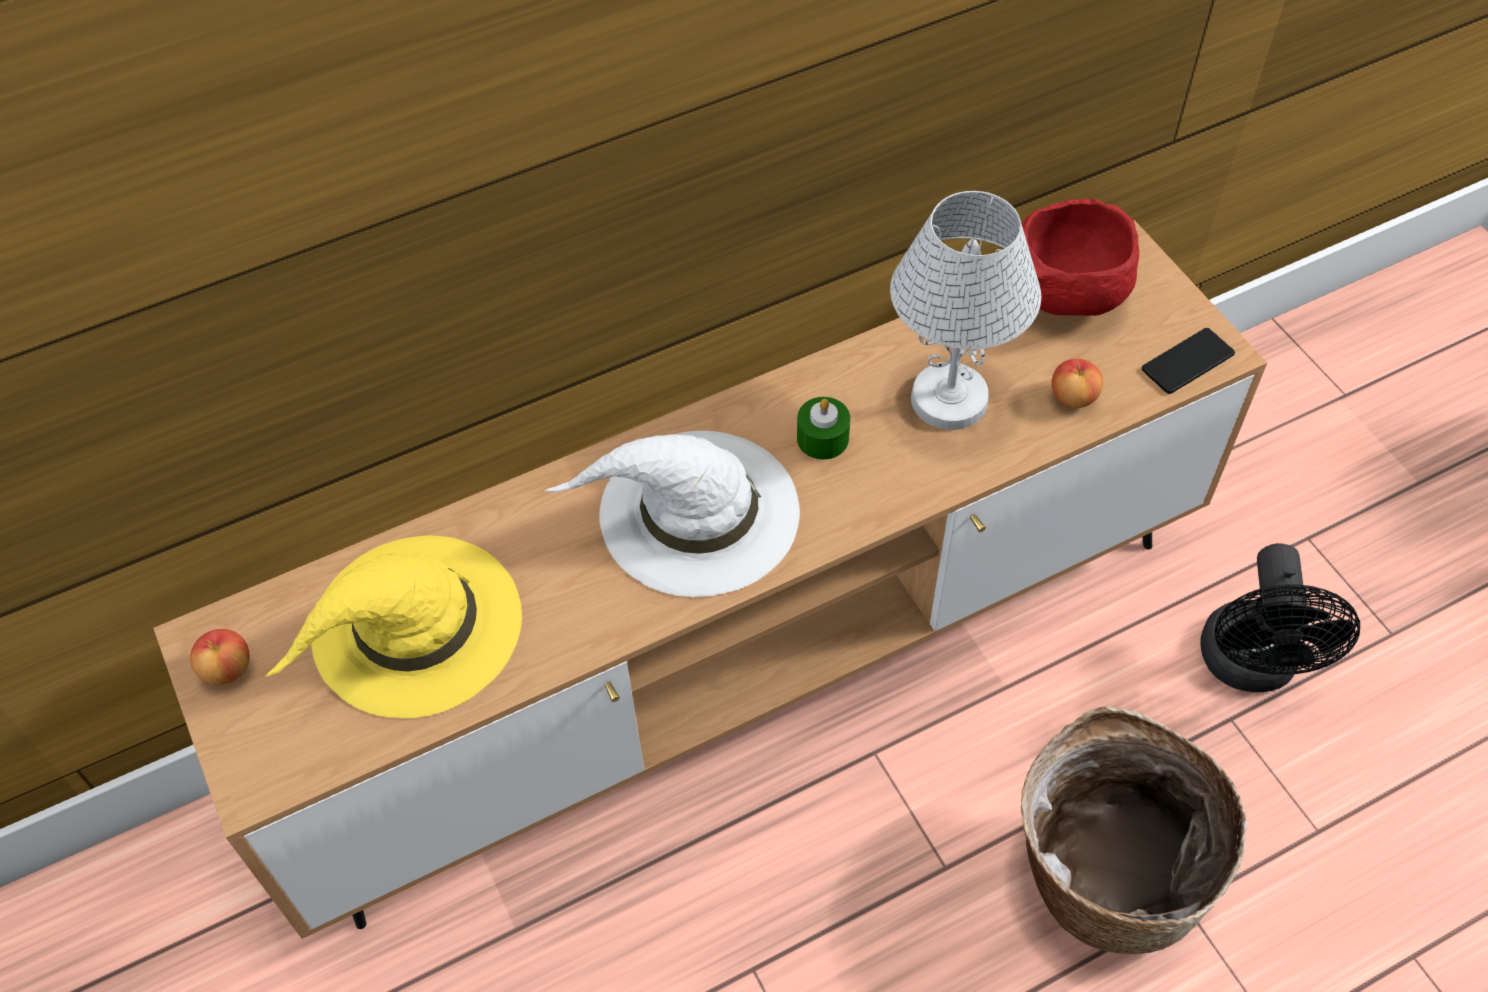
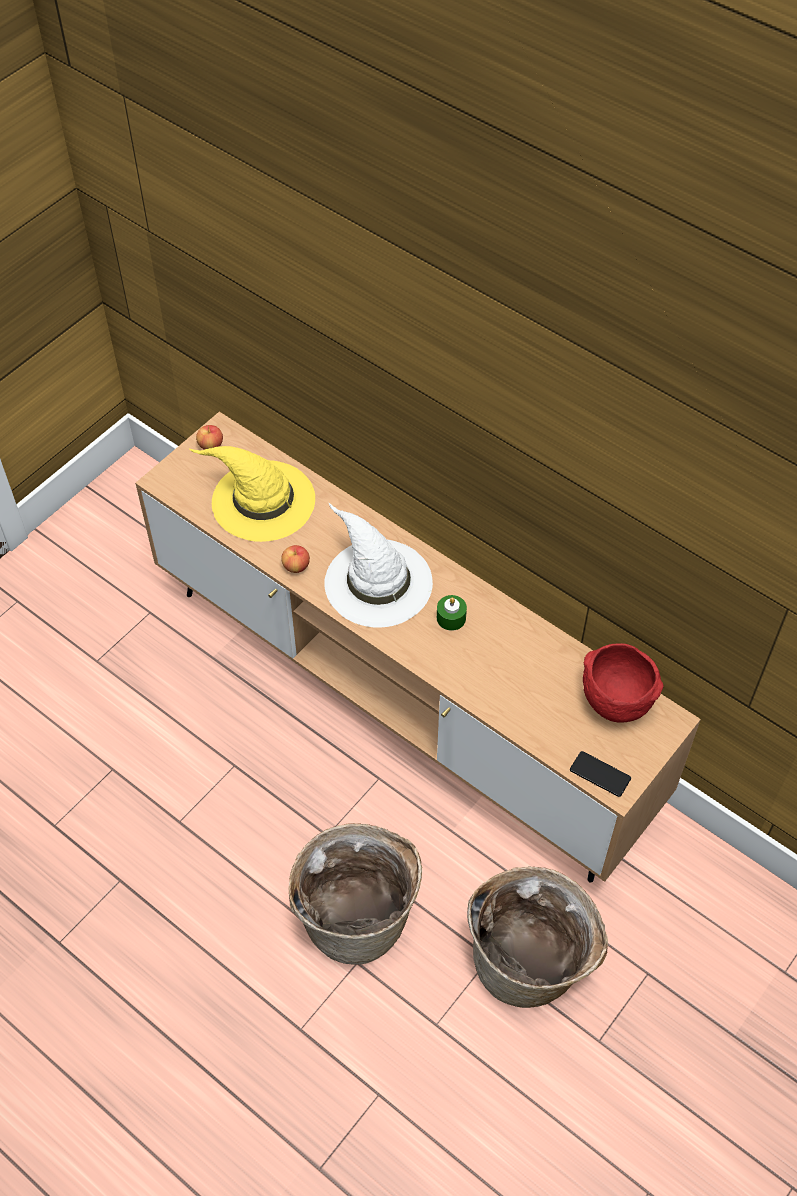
camera: 65 degrees right, 0 degrees up
(950, 399) = (508, 666): white table lamp -> none
(1073, 397) = (541, 724): apple -> apple (296, 566)
(1250, 667) = (531, 960): black fan -> basket

